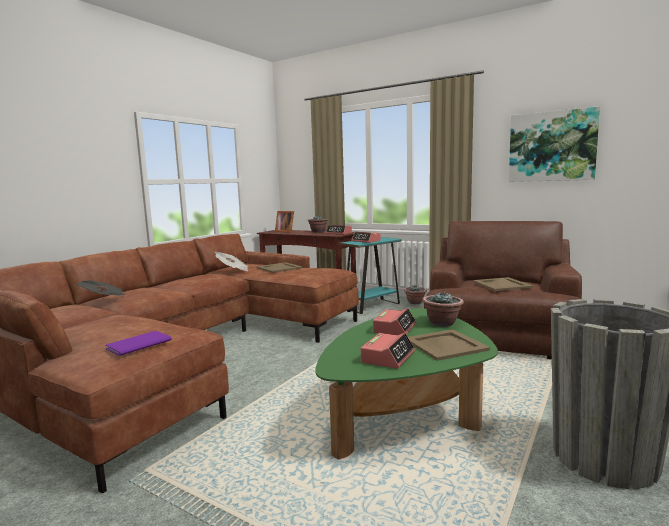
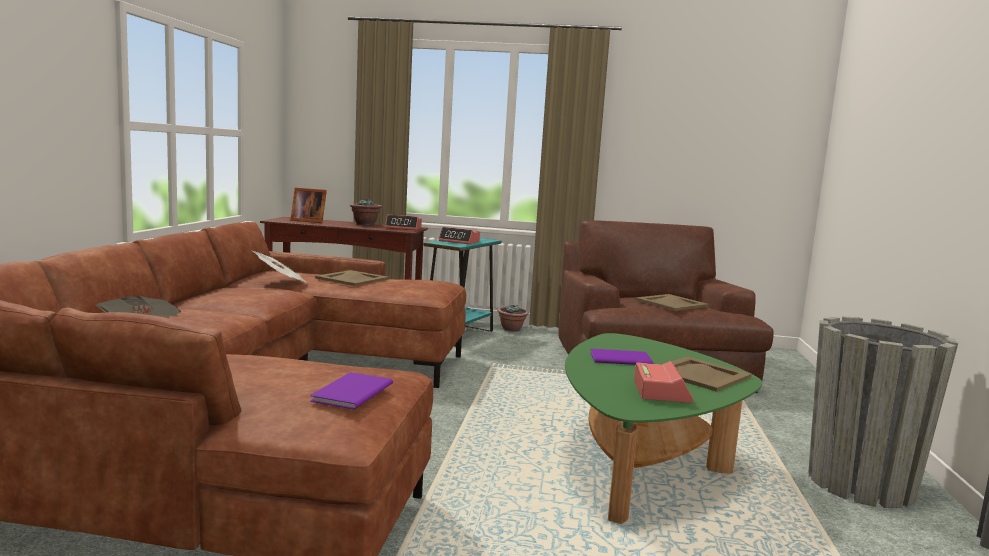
camera: 25 degrees left, 0 degrees up
(394, 328) = (618, 358): alarm clock -> purple book
(442, 323) = (662, 350): potted plant -> none
(552, 146) = (694, 134): picture -> none

